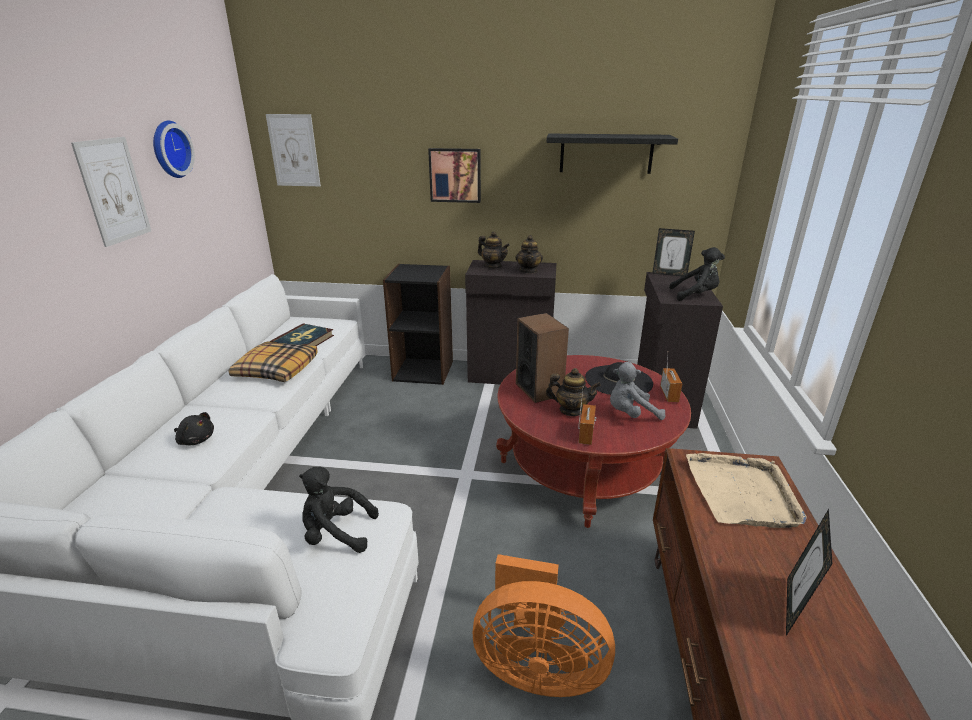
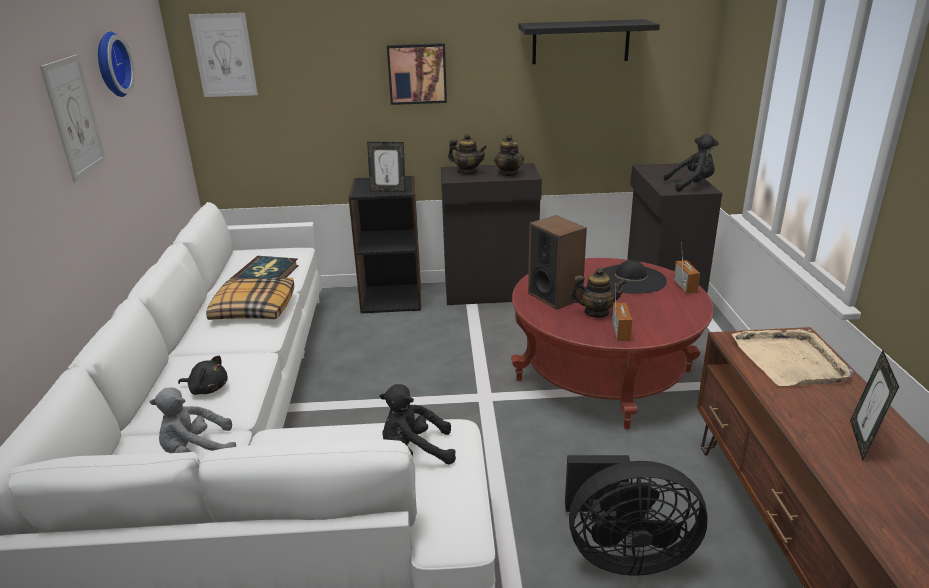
camera: 10 degrees left, 0 degrees up
(536, 667) = (623, 554): orange fan -> black fan
(631, 414) = (655, 309): grey plush toy -> grey plush toy (197, 452)
(669, 274) = (656, 165): picture frame -> picture frame (388, 190)

